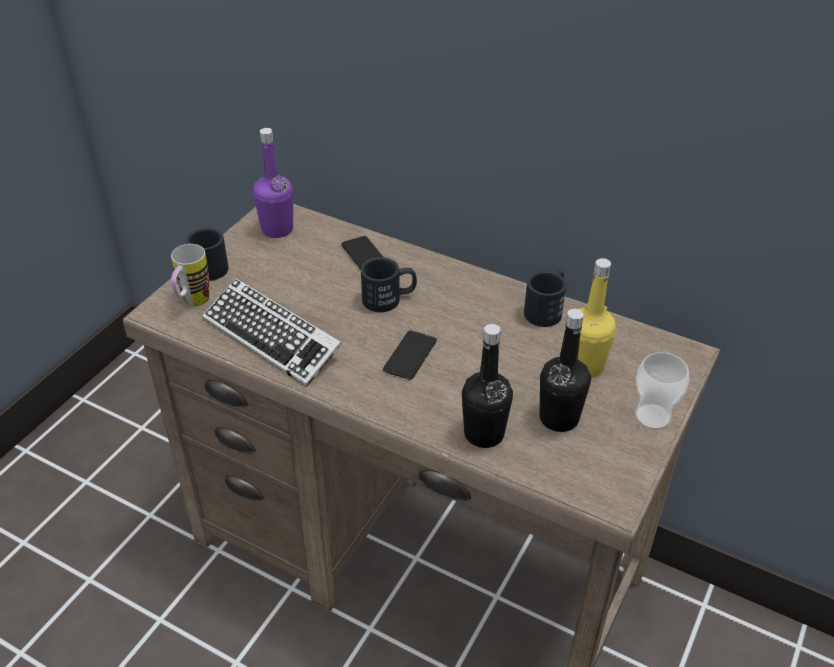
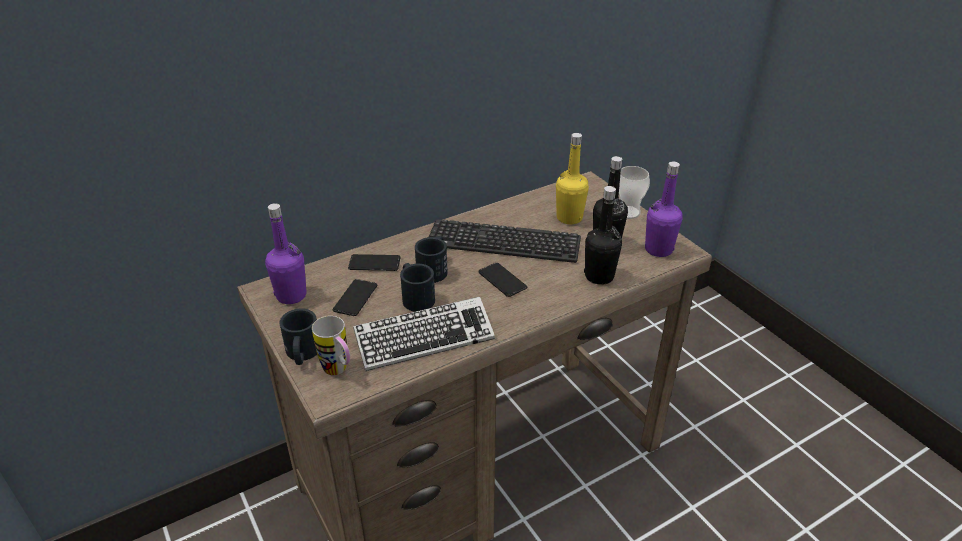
camera: 60 degrees left, 5 degrees down
(301, 268) = (355, 298): none -> phone
(482, 330) = (503, 242): none -> keyboard
(546, 309) = (506, 211): black mug -> black mug (415, 297)
(592, 473) = (658, 249): none -> purple bottle

